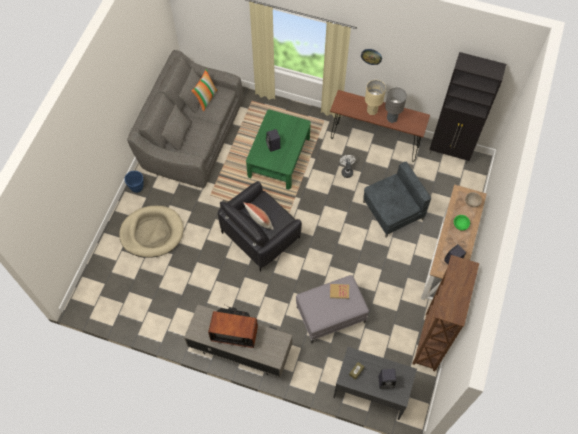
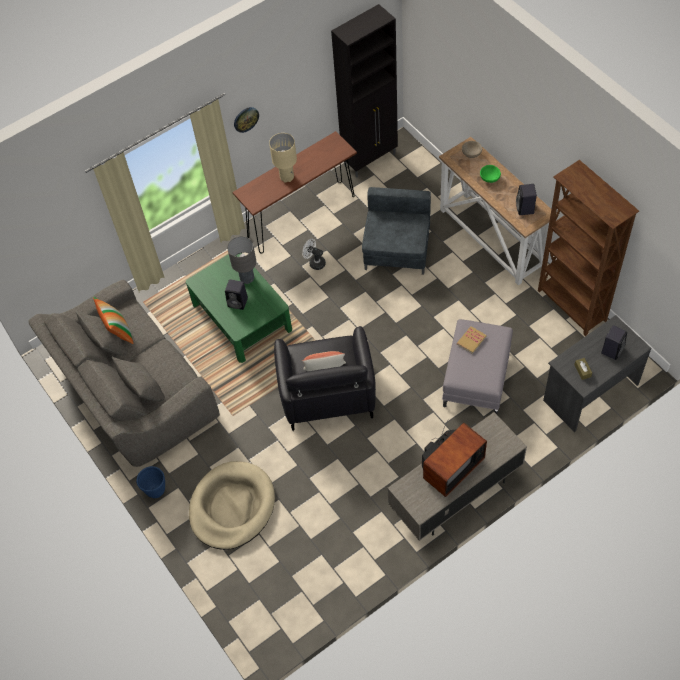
camera: 50 degrees left, 5 degrees down
(391, 118) = (311, 165): grey table lamp -> grey table lamp (247, 278)

